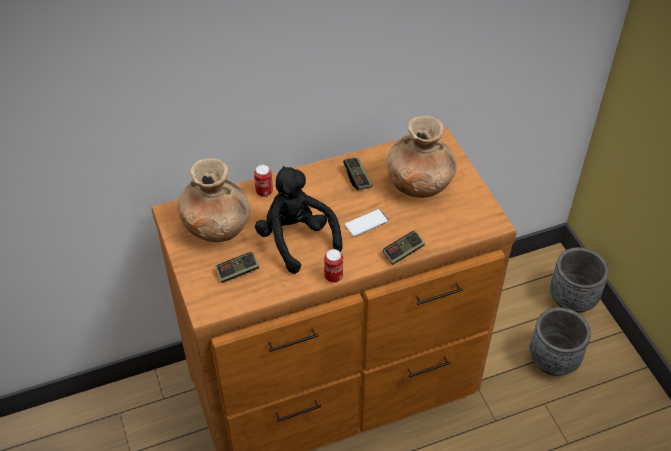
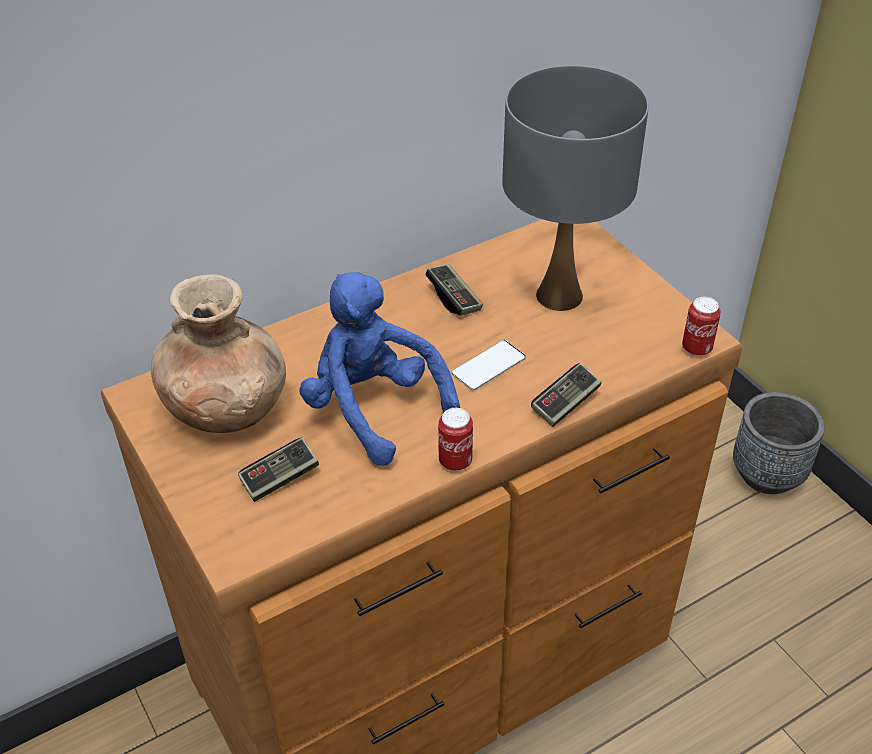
camera: 10 degrees left, 5 degrees down
(264, 192) = (299, 340): can -> can (696, 348)
(296, 239) = (373, 408): black plush toy -> blue plush toy
(419, 184) = (559, 295): brown vase -> grey table lamp
(553, 360) = (767, 570): grey planter -> none

